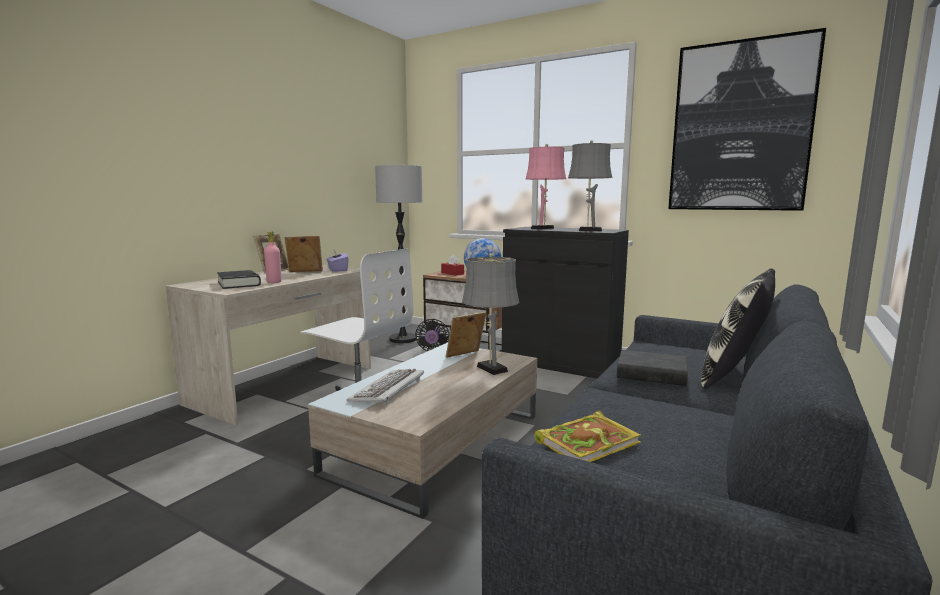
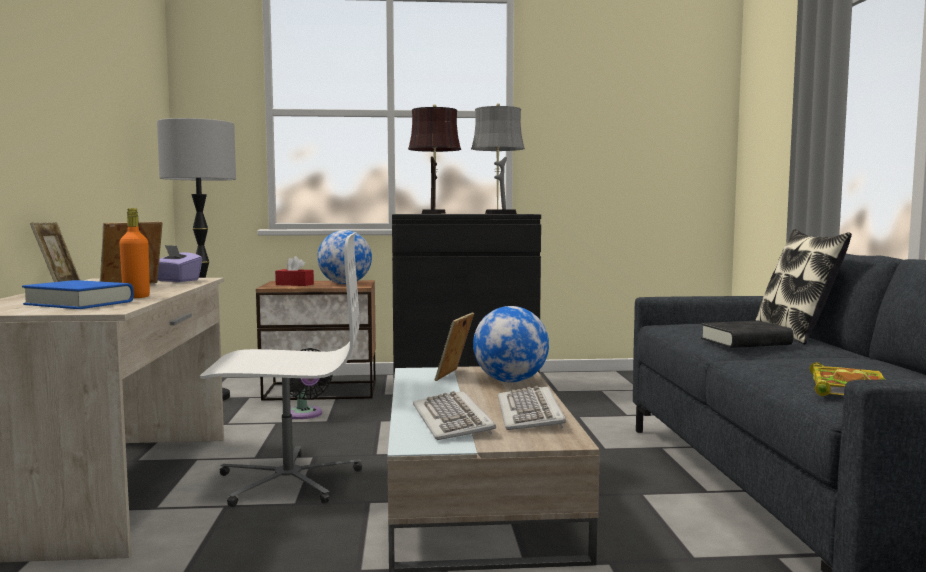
camera: 35 degrees left, 5 degrees down
(239, 284) = (79, 303): black book -> blue book
(274, 282) = (136, 297): pink bottle -> orange bottle
(443, 396) = (530, 413): none -> keyboard
(490, 368) = (510, 381): grey table lamp -> globe
(544, 228) = (435, 213): pink table lamp -> brown table lamp
(740, 127) = (627, 103): picture -> none

